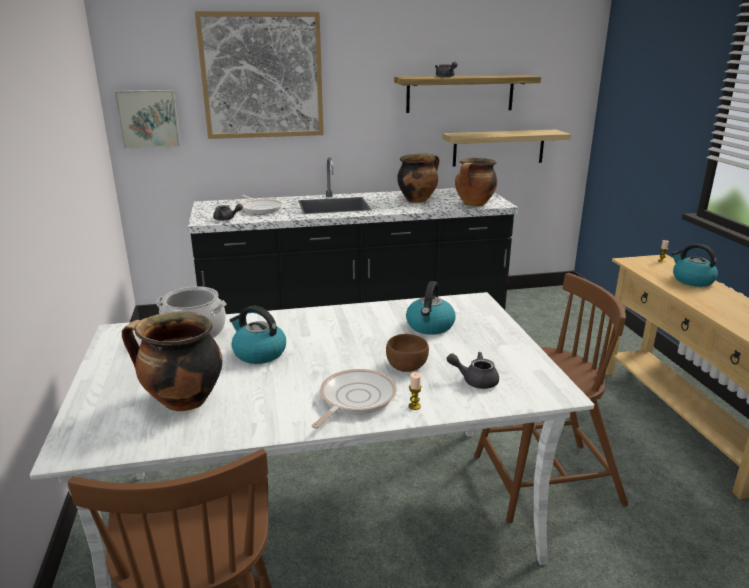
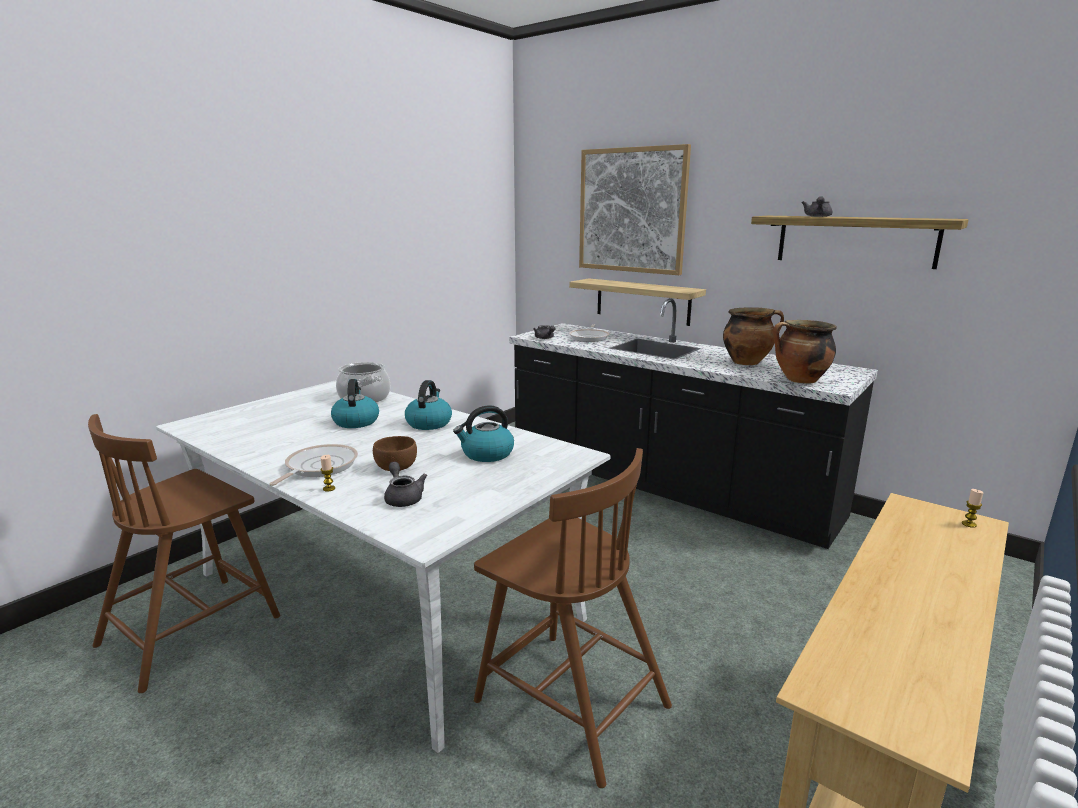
camera: 50 degrees right, 5 degrees down
(149, 118) = (542, 245): picture -> none
(182, 401) = (264, 426): cooking pot -> none
(354, 399) = (318, 467): frying pan -> frying pan turned 60 degrees counterclockwise
(498, 147) = (910, 320): shelf -> shelf (642, 301)
(692, 280) = (947, 560): kettle -> kettle (429, 423)

